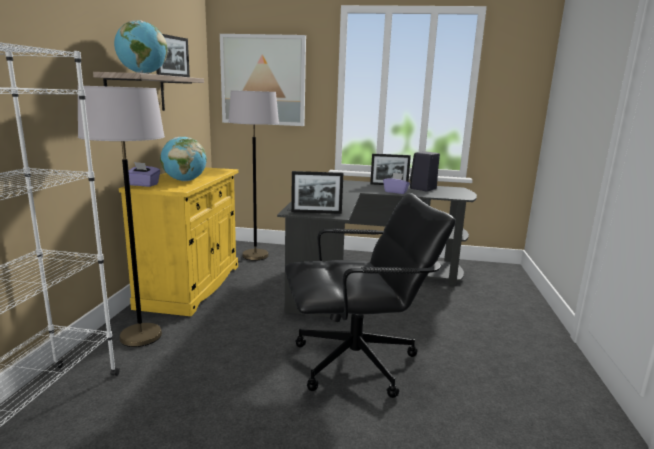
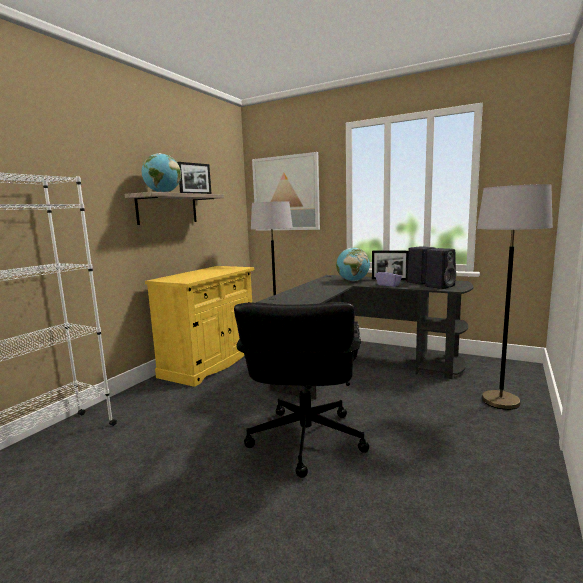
camera: 20 degrees right, 5 degrees down
(141, 336) = (149, 398): grey floor lamp -> grey floor lamp (500, 401)
(143, 185) = (164, 278): purple tissue box -> none
(184, 181) = (199, 275): globe -> globe (353, 281)
(316, 212) = (290, 301): picture frame -> none
(357, 362) = (305, 440): black office chair -> black office chair turned 90 degrees clockwise
(446, 193) = (440, 286): none -> black speaker

